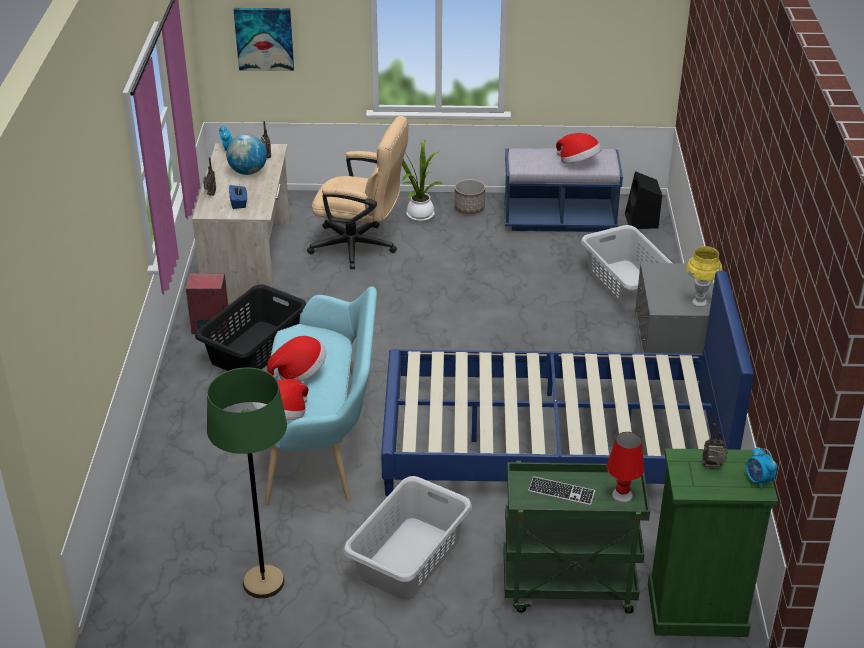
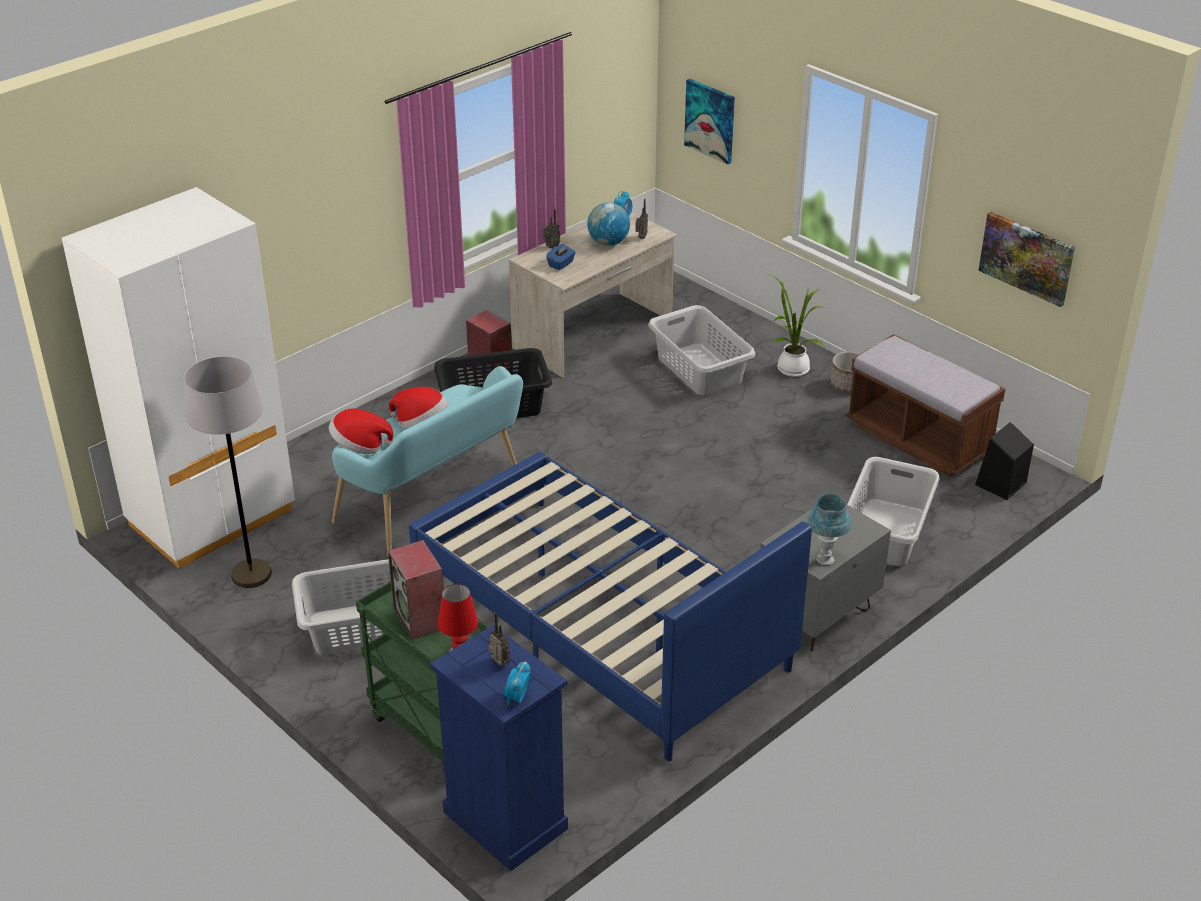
camera: 45 degrees right, 0 degrees up
(160, 565) = (211, 518): none -> white wardrobe
(263, 583) = (251, 575): green floor lamp -> grey floor lamp
(361, 247) = (699, 370): beige office chair -> grey laundry basket
(559, 219) = (918, 439): blue bench -> brown bench
(561, 492) = (421, 619): keyboard -> speaker
(578, 162) = (936, 380): hat -> none
(609, 43) = (1027, 258): none -> picture
(696, 610) = (504, 820): green dresser -> blue dresser
(699, 302) = (825, 560): yellow table lamp -> blue table lamp

